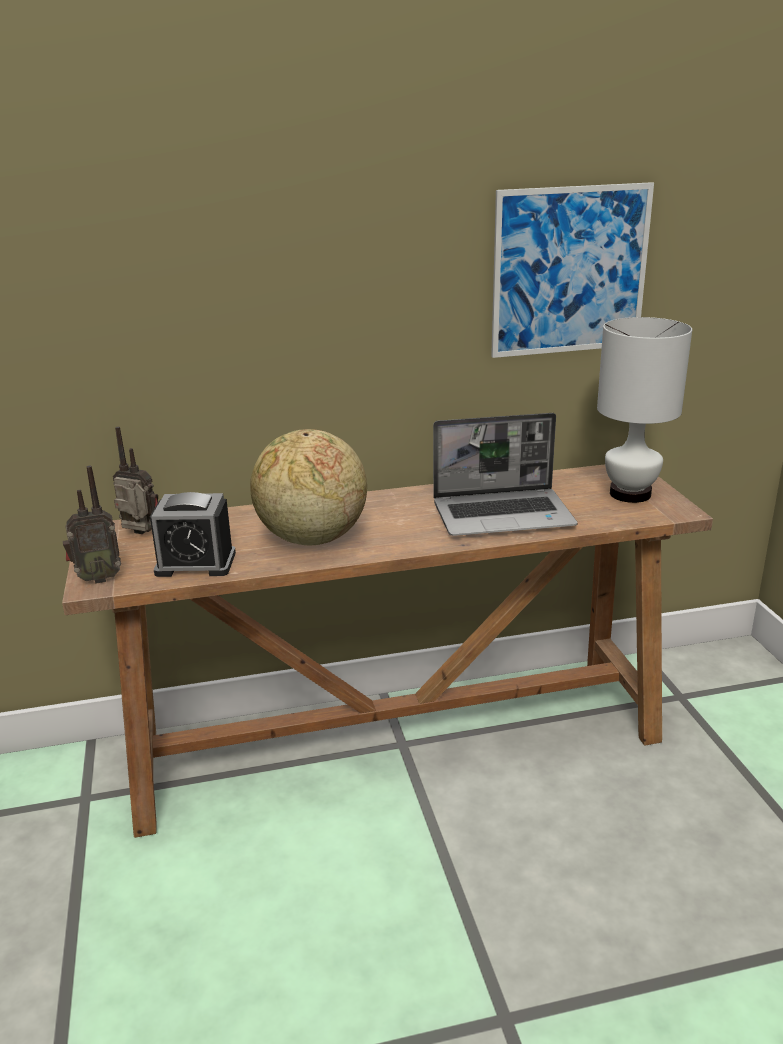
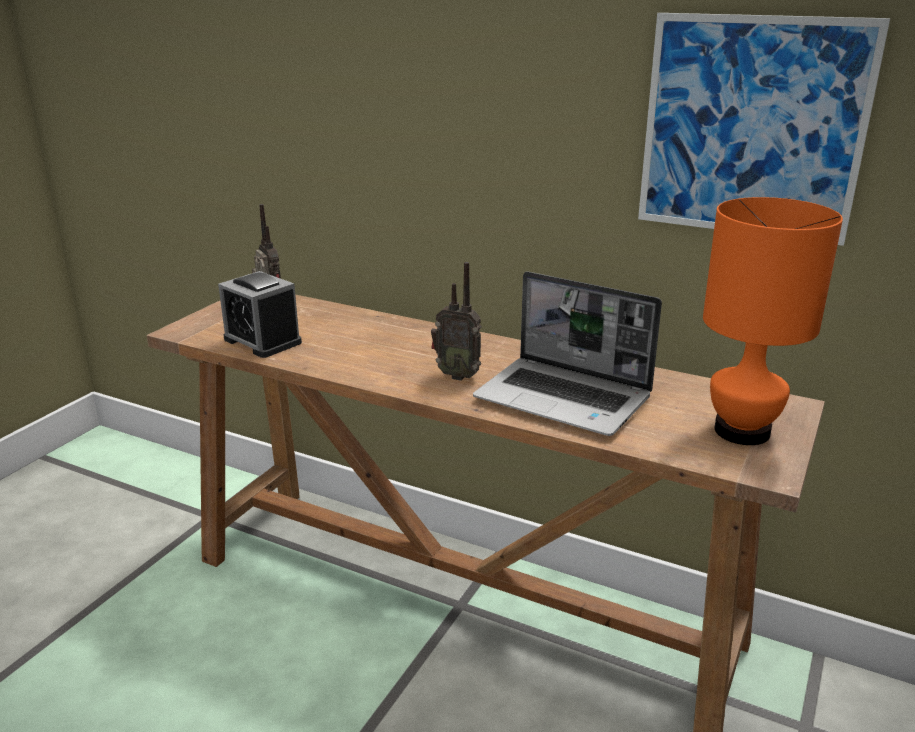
camera: 40 degrees right, 0 degrees up
(97, 578) = (191, 327): radio -> radio (458, 375)
(311, 539) = (369, 354): globe -> none
(631, 494) = (743, 432): white table lamp -> orange table lamp

